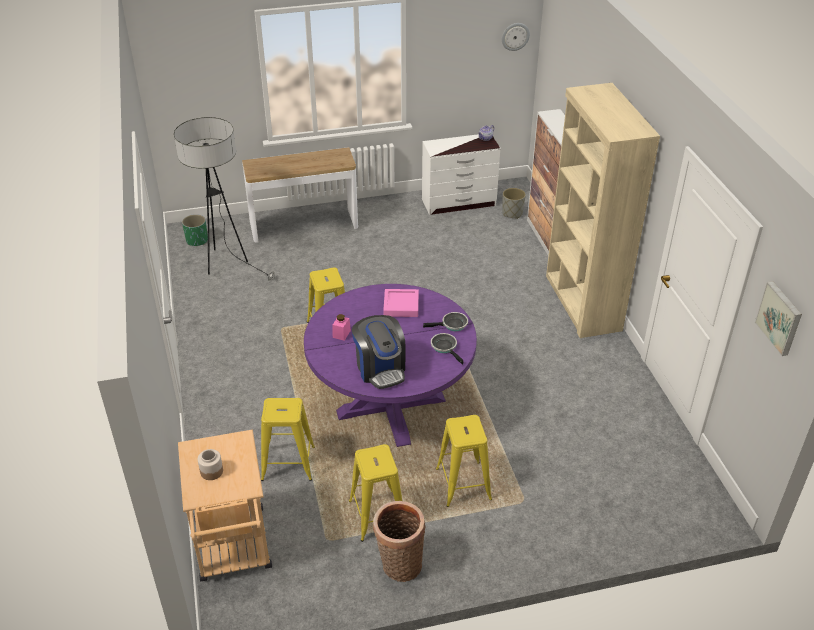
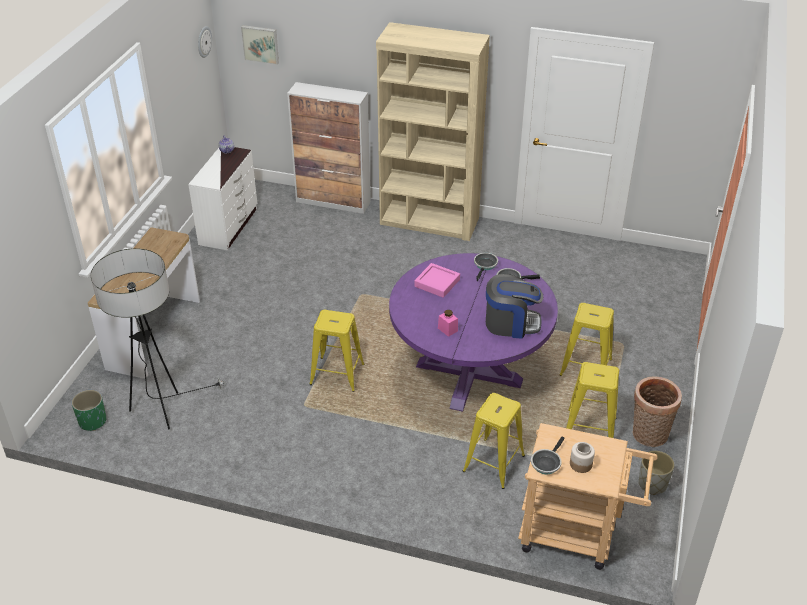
camera: 60 degrees left, 0 degrees up
(201, 448) = (546, 463): none -> frying pan
(512, 213) = (278, 205): grey planter -> grey planter (652, 484)
(780, 318) = (697, 93): picture -> picture (261, 44)

